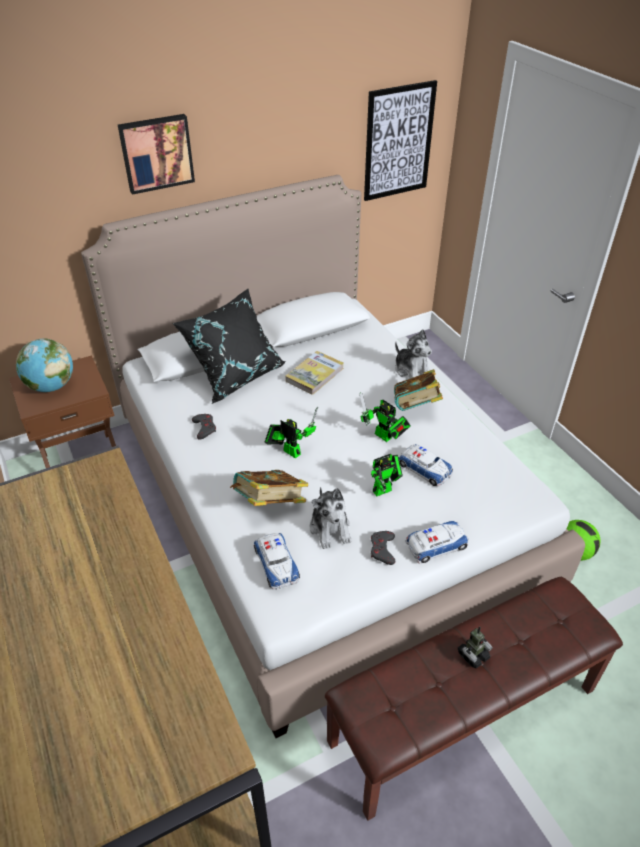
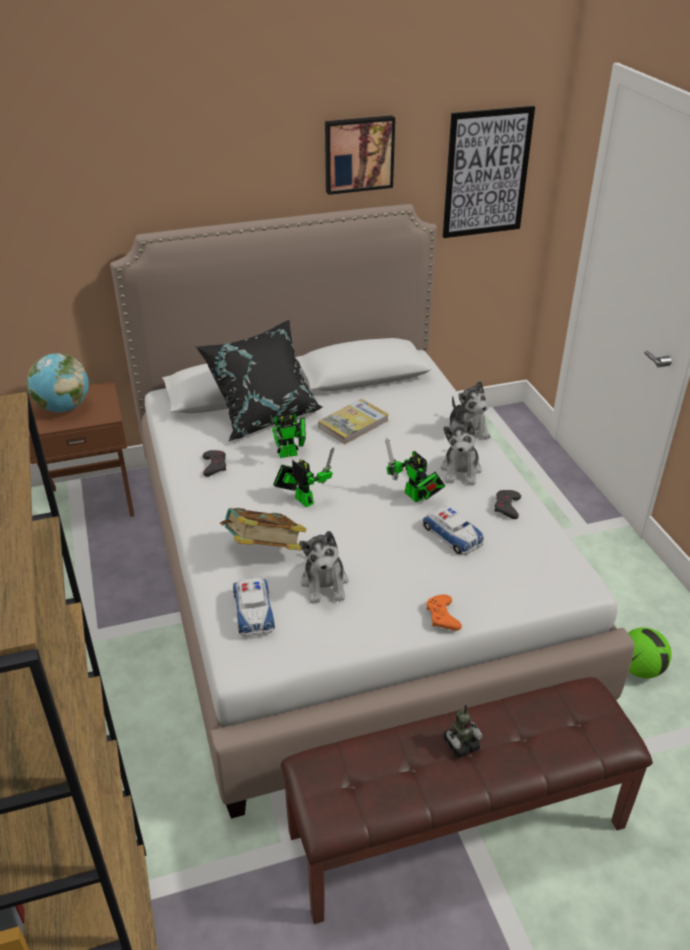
camera: 10 degrees right, 5 degrees down
(156, 153) = (202, 162): picture -> picture (358, 154)
(382, 550) = (378, 613): grey game controller -> grey game controller (507, 507)
(385, 489) = (399, 551): toy robot -> toy robot (291, 453)
(416, 408) = (461, 470): book -> plush toy
(436, 545) = (442, 616): toy car -> orange game controller

